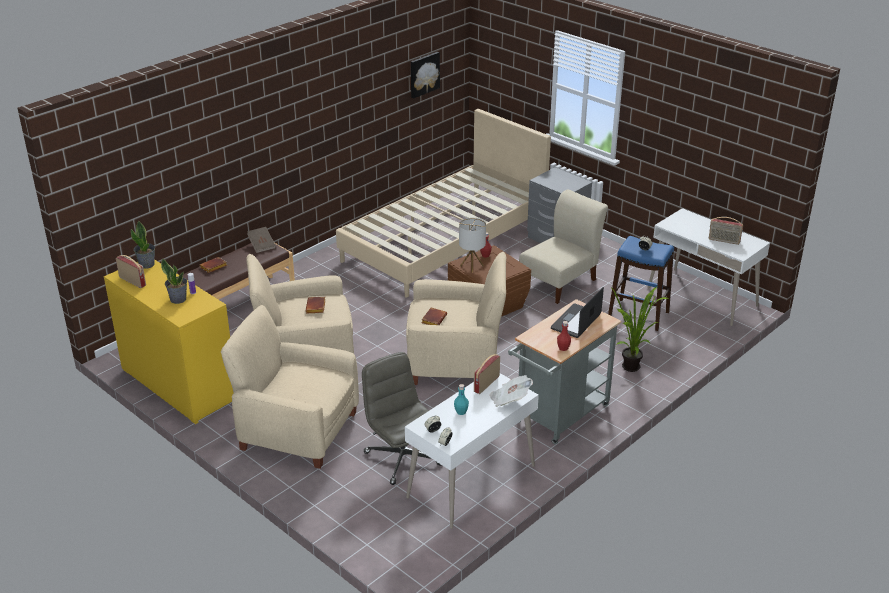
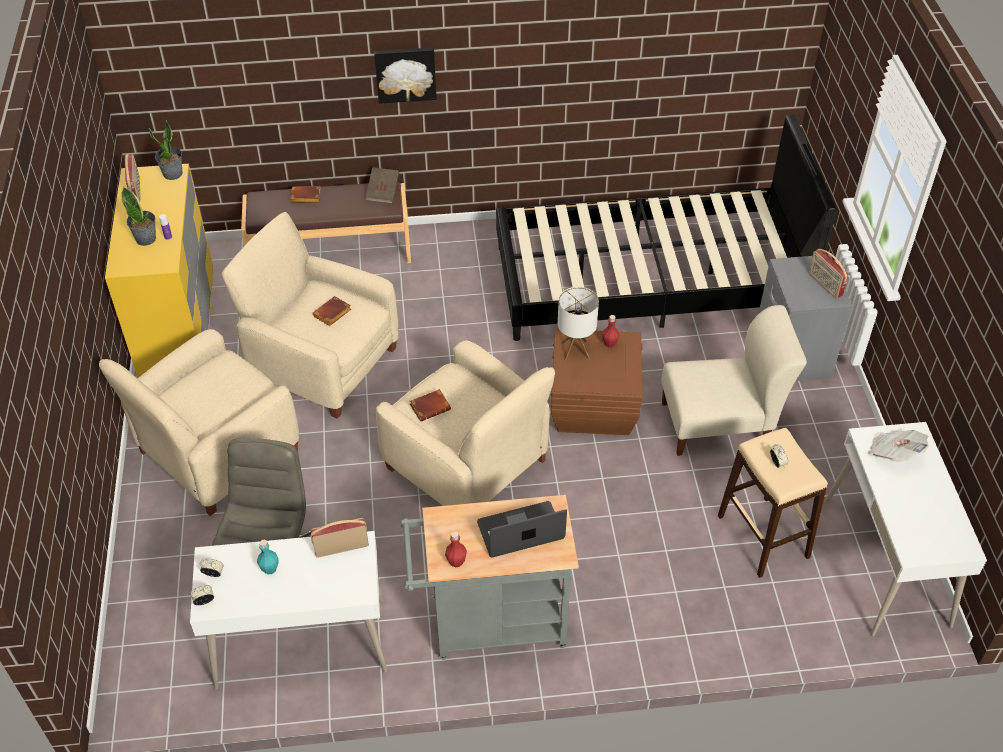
camera: 40 degrees right, 15 degrees up
(297, 430) = (217, 453): beige armchair -> beige armchair turned 105 degrees counterclockwise
(424, 74) = (720, 38): picture -> picture (405, 74)
(445, 241) = (648, 281): beige bed -> black bed
(510, 399) = (338, 589): newspaper -> newspaper (894, 453)
(633, 369) = (657, 616): potted plant -> none
(638, 315) = (762, 536): blue stool -> beige stool
(724, 241) = (917, 515): radio -> radio (824, 284)

